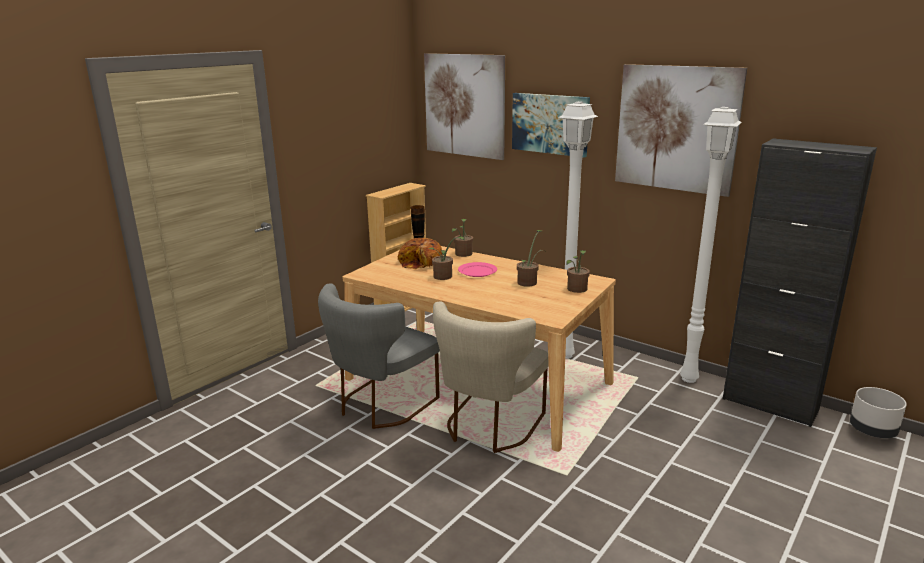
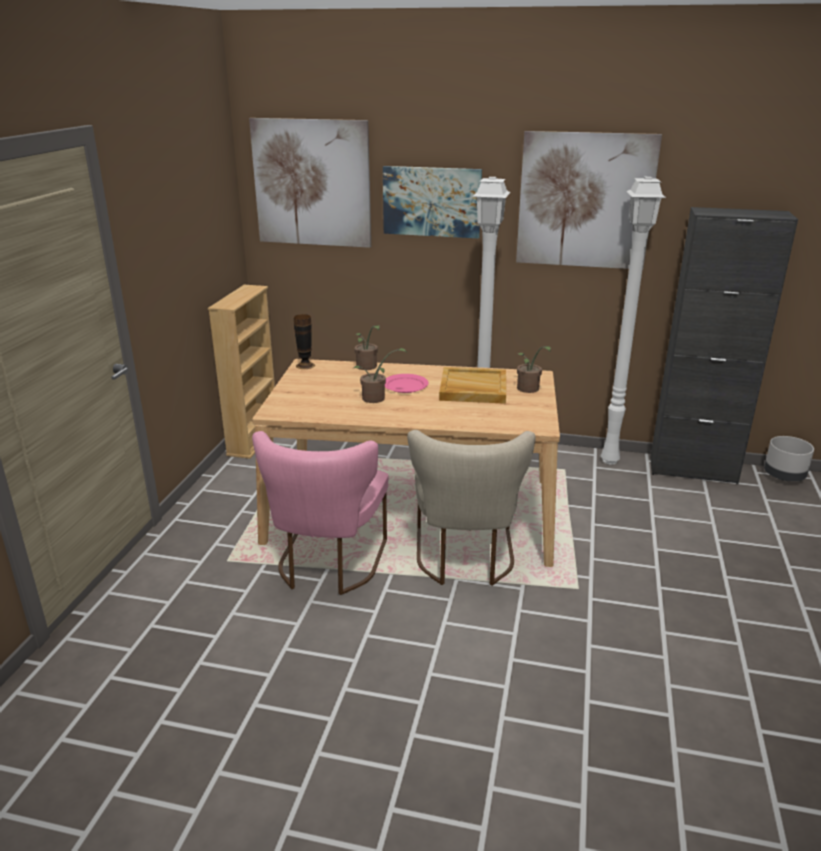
camera: 25 degrees left, 5 degrees up
(381, 406) = (328, 565): grey chair -> pink chair
(421, 262) = (329, 385): bread -> none
(529, 282) = (472, 388): potted plant -> beige tray

